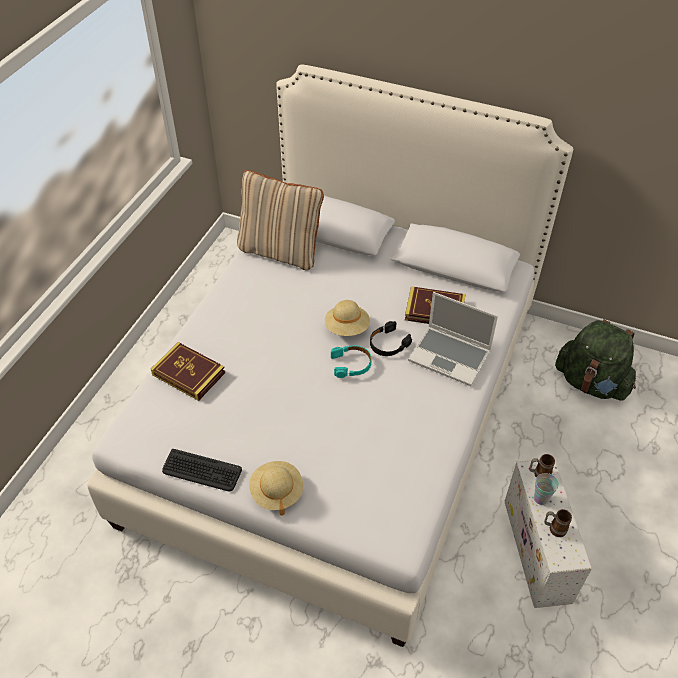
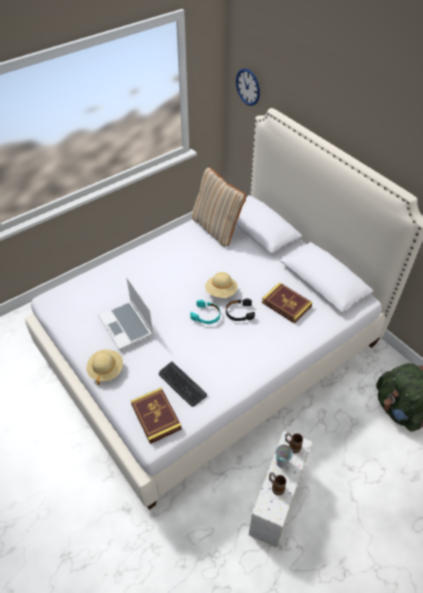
camera: 30 degrees right, 0 degrees up
(188, 374) = (109, 279): book -> book (156, 416)
(201, 471) = (75, 337): keyboard -> keyboard (182, 384)
(245, 46) = (248, 87): none -> wall clock
(450, 356) = (274, 338): laptop -> laptop (127, 326)

